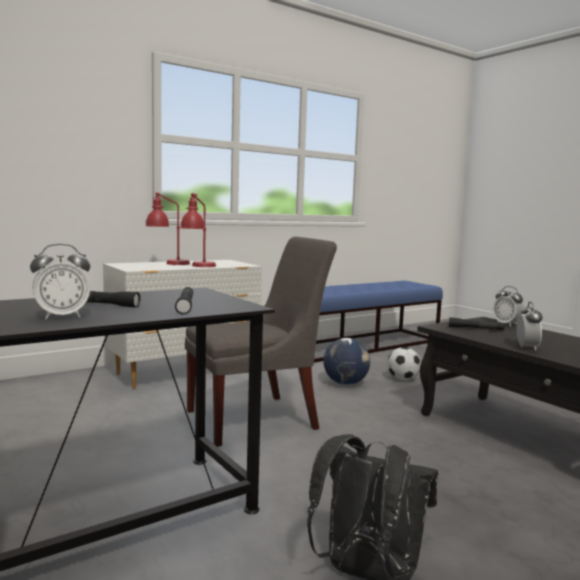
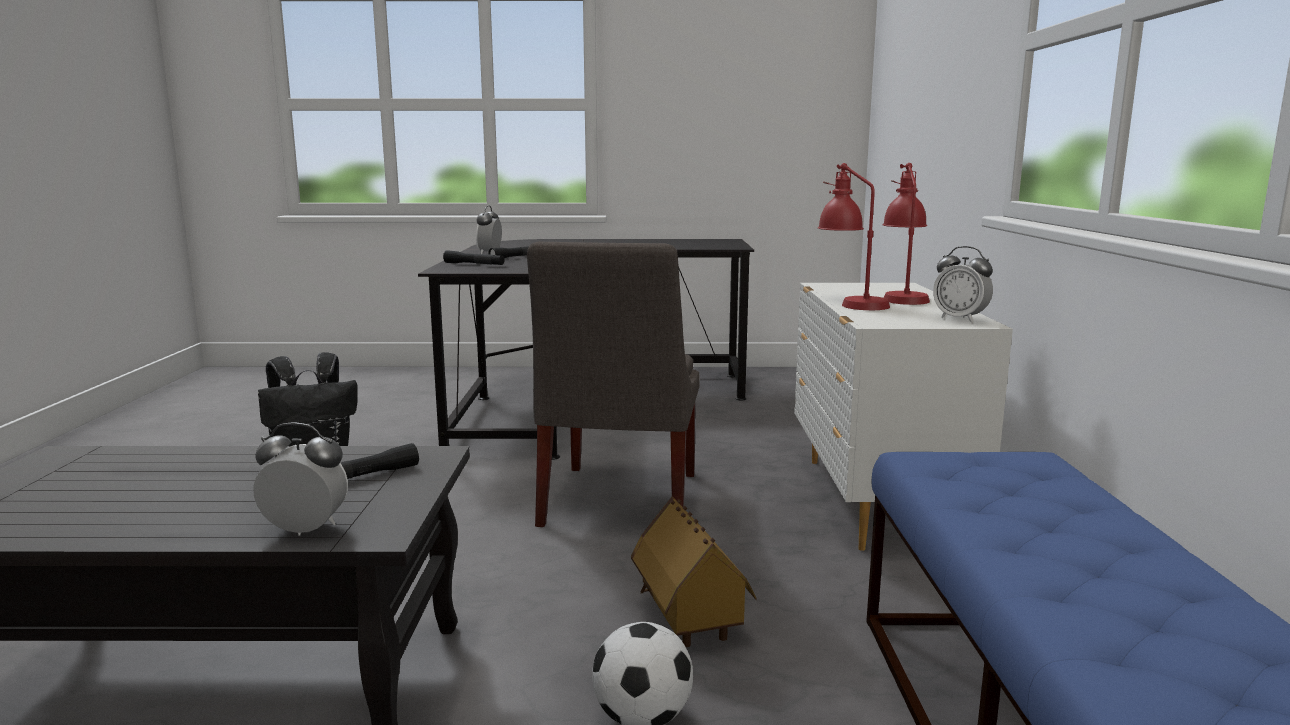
camera: 125 degrees right, 5 degrees up
(346, 383) = (688, 621): globe -> toy house
(526, 348) = (217, 459): alarm clock -> alarm clock (960, 319)

